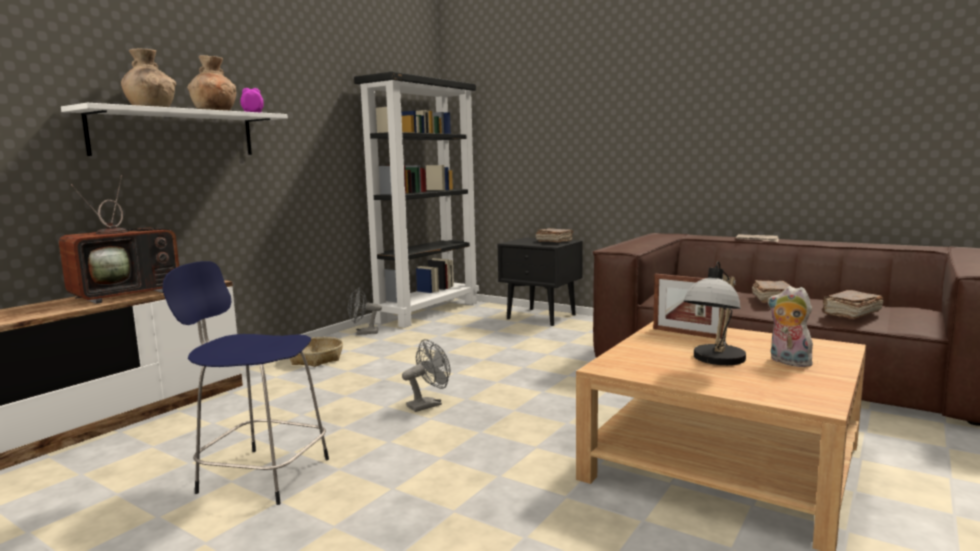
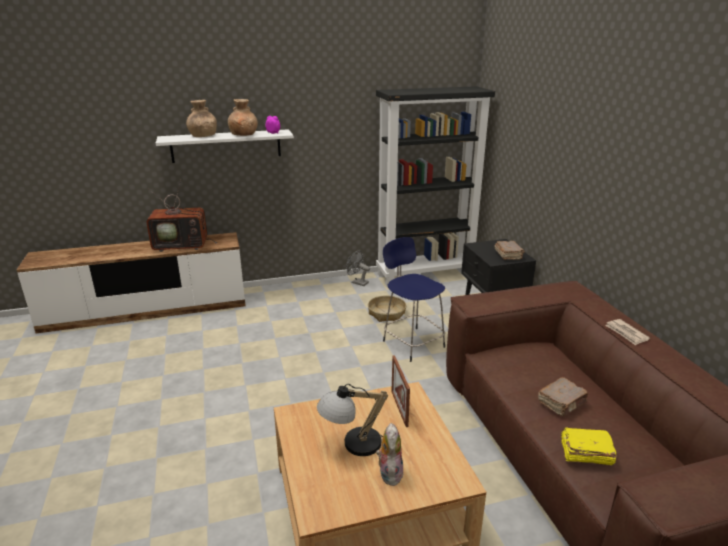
camera: 40 degrees right, 15 degrees up
(261, 474) = (175, 377): blue stool -> blue stool (412, 343)
(316, 359) = (302, 298): basket -> basket (387, 313)
(428, 404) = (299, 366): grey fan -> none
(850, 313) = (585, 453): brown book -> yellow book

